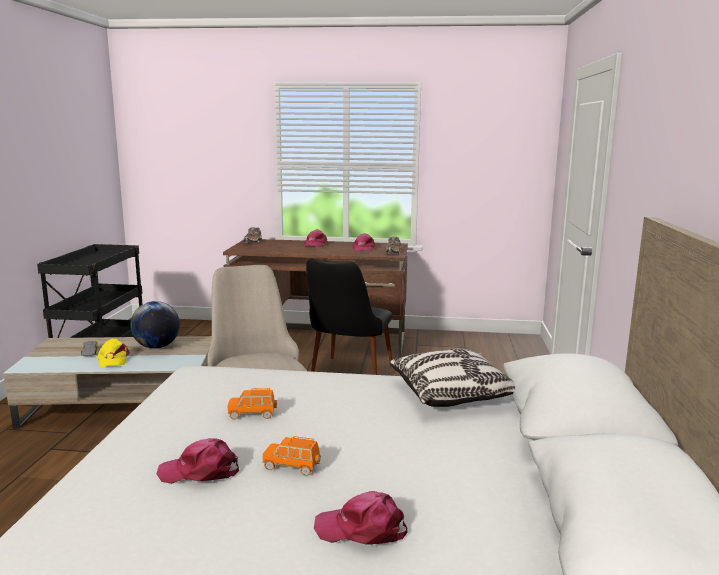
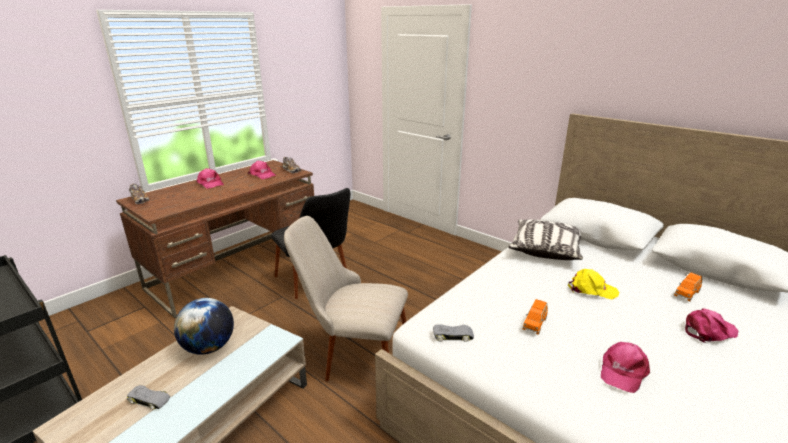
camera: 55 degrees left, 10 degrees up
(113, 359) = (202, 386): yellow cap -> yellow cap (591, 289)
(192, 384) = (453, 335): none -> grey toy car
(292, 467) = (626, 331): orange toy car -> orange toy car (686, 293)
(362, 529) = (708, 331): pink cap -> pink cap turned 150 degrees counterclockwise

